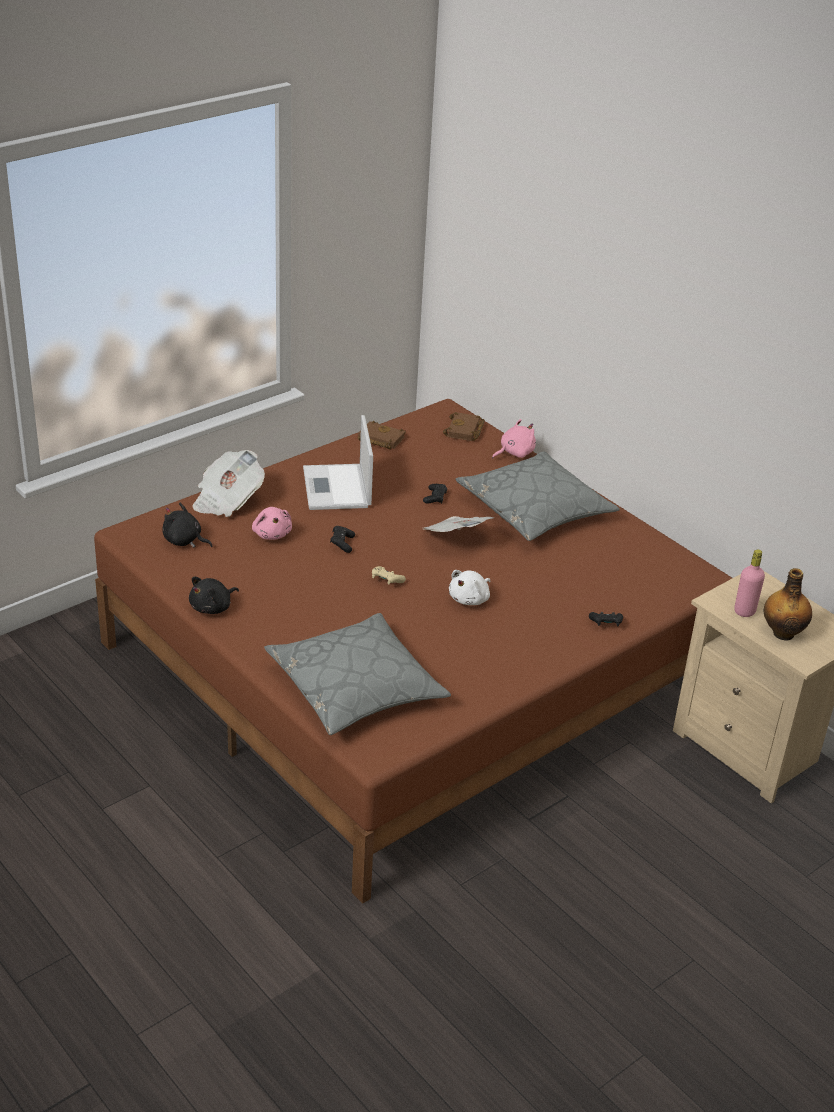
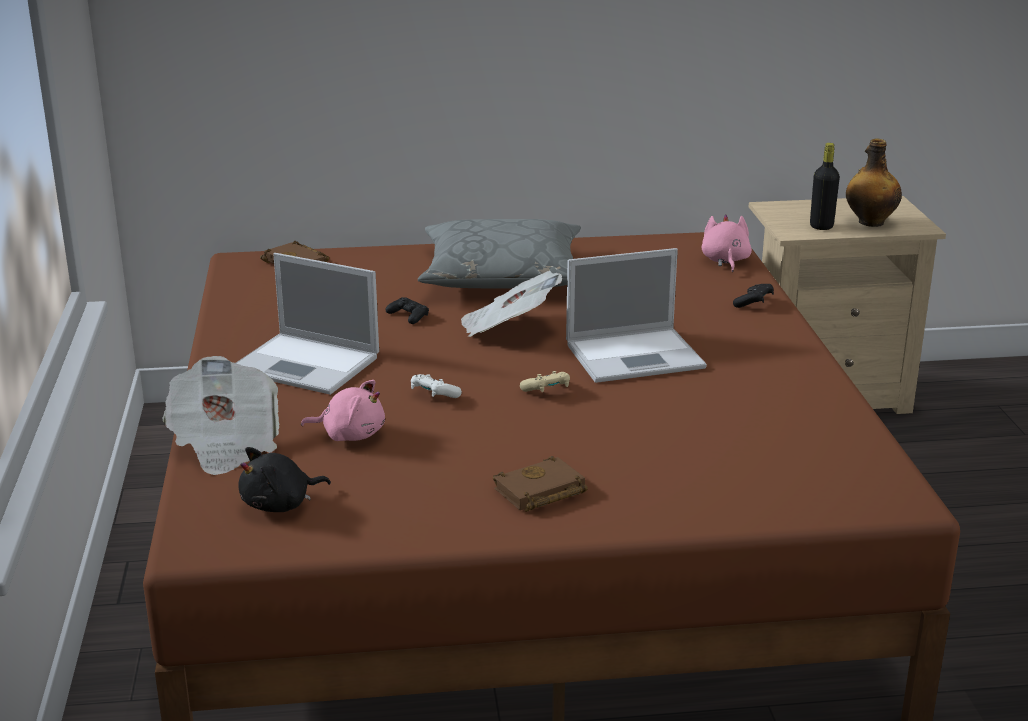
camera: 55 degrees left, 10 degrees down
(212, 607) = (473, 527): black plush toy -> none
(342, 544) = (433, 396): black game controller -> white game controller
(355, 687) = (753, 474): grey pillow -> none
(379, 439) = (239, 310): brown book -> brown book (539, 493)
(470, 599) = (637, 355): white plush toy -> laptop
(514, 453) = (381, 253): pink plush toy -> pink plush toy (725, 261)
(744, 611) = (821, 226): pink bottle -> black bottle

